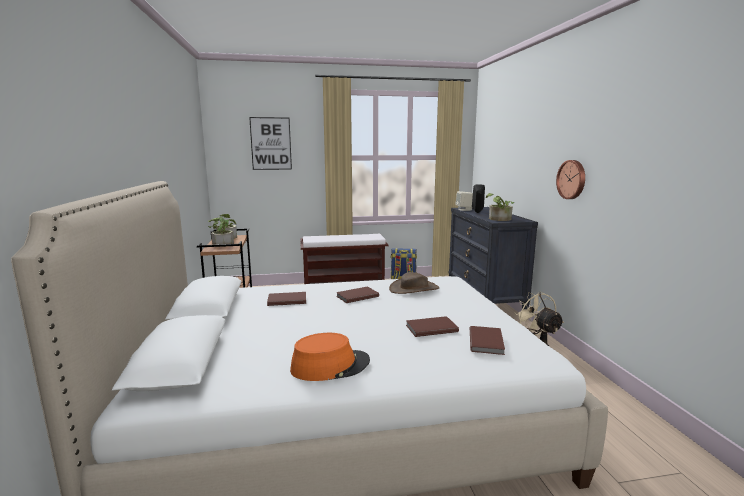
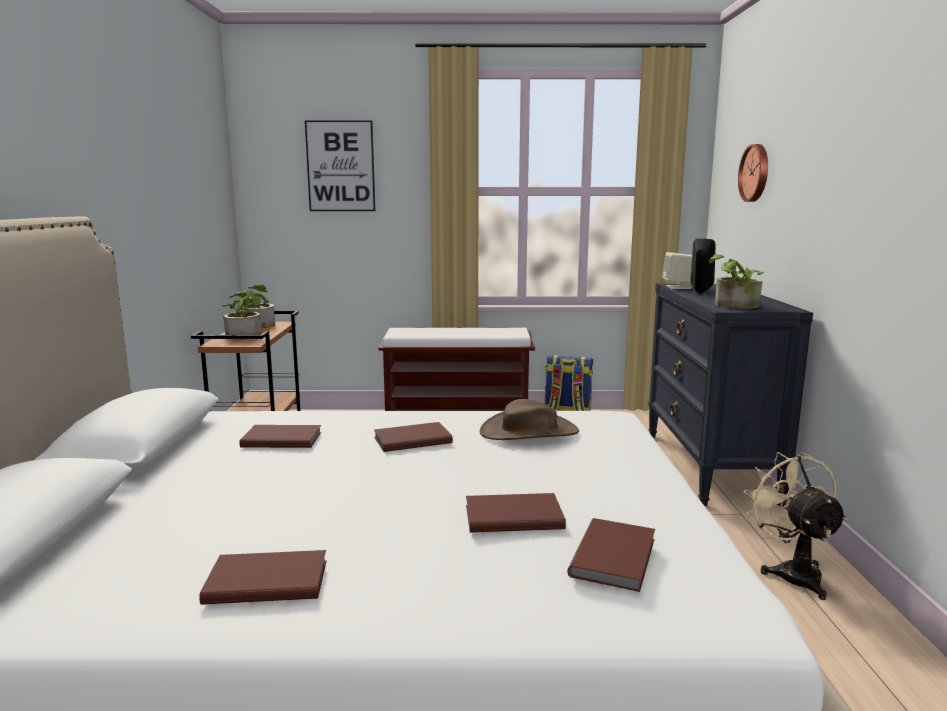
camera: 10 degrees right, 0 degrees up
(330, 365) = (266, 580): orange hat -> brown book
(572, 179) = (880, 225): wall clock -> wall clock (755, 173)

